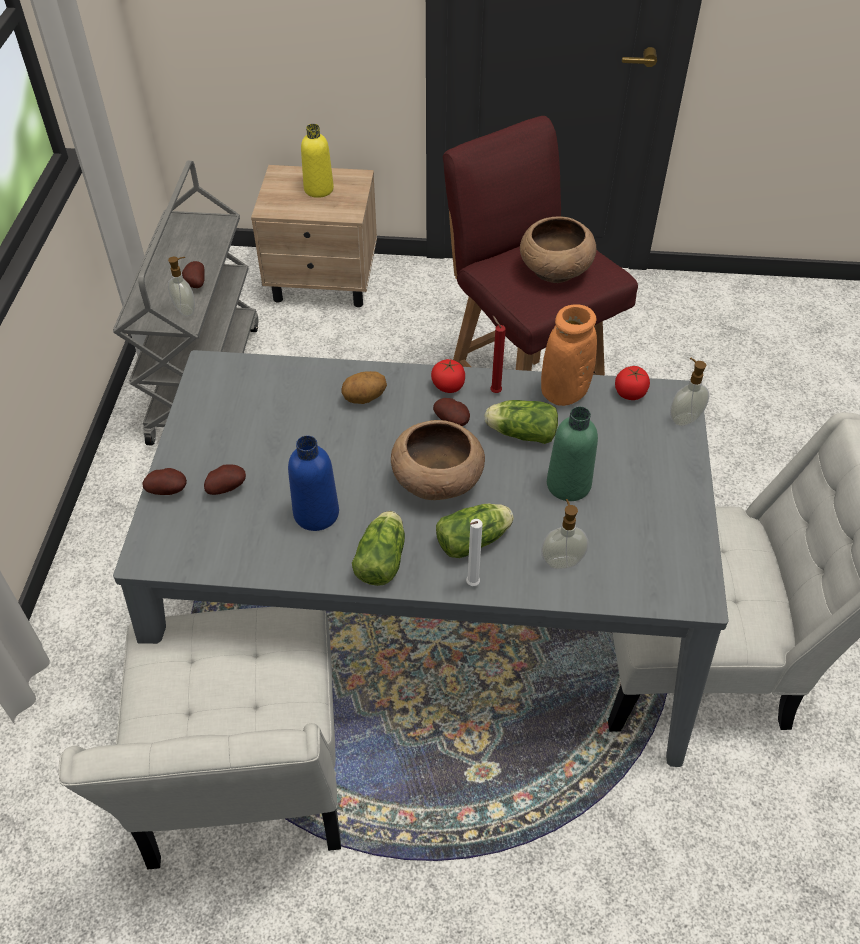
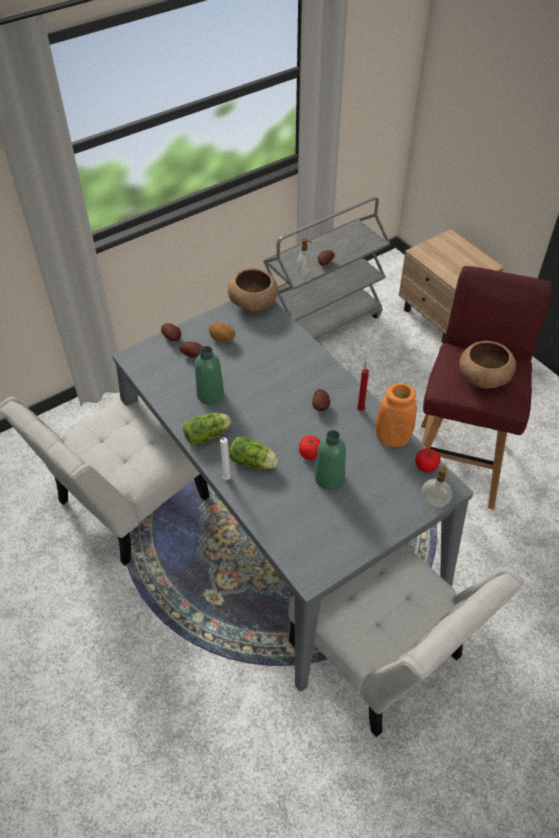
camera: 50 degrees right, 0 degrees up
(316, 513) = (210, 395): blue bottle -> green bottle
(318, 189) = (459, 258): yellow bottle -> none
(364, 399) = (298, 364): potato -> potato (222, 339)
(437, 480) = (276, 424): brown bowl -> brown bowl (253, 303)
(448, 386) = (343, 389): tomato -> tomato (310, 453)
(519, 433) = (343, 437): lettuce -> none
(561, 561) = (275, 505): soap dispenser -> none

